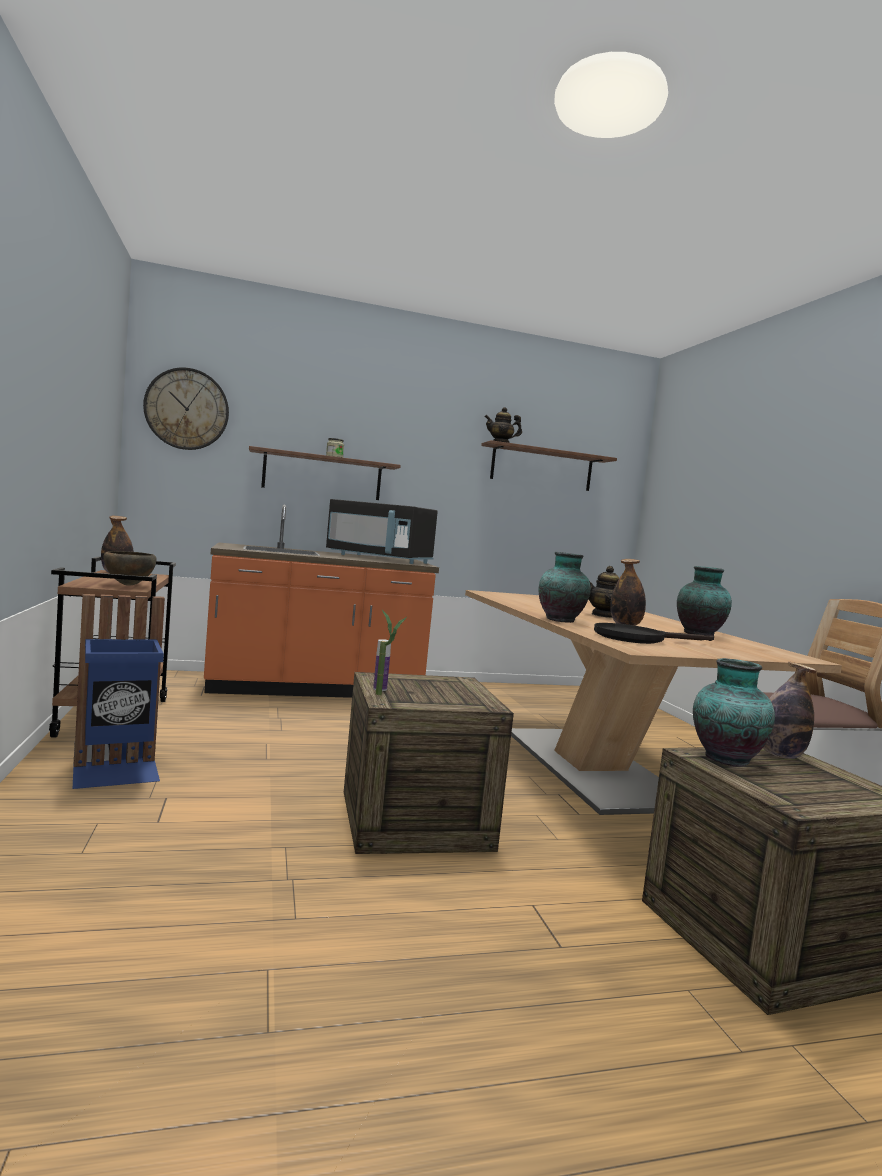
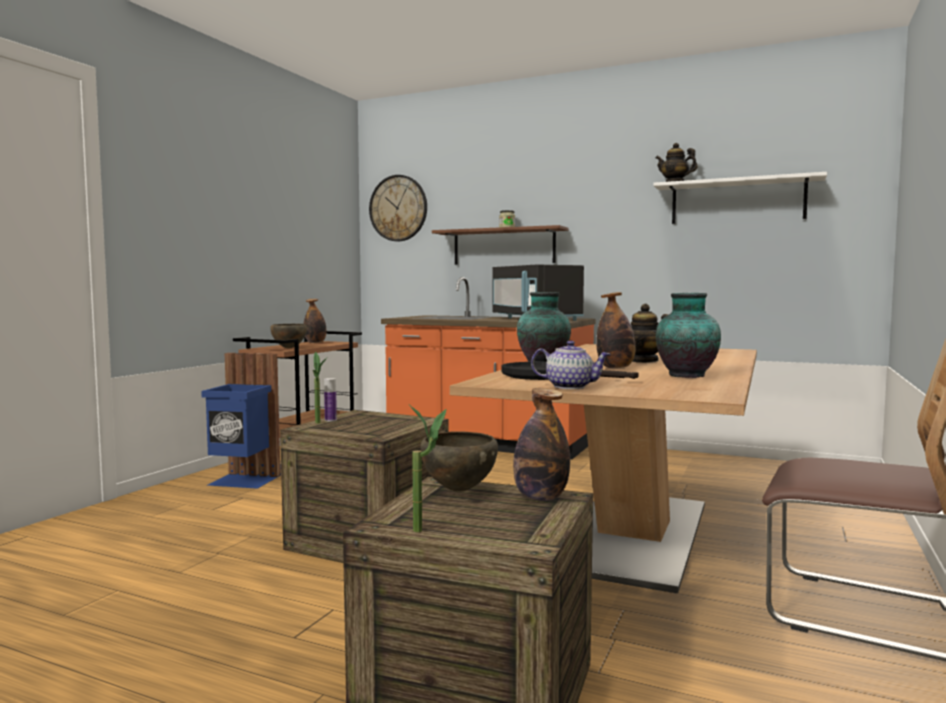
camera: 40 degrees right, 0 degrees up
(542, 468) = (737, 201): brown shelf -> white shelf
(704, 652) = (570, 387): none -> teapot
(724, 759) = (458, 490): vase -> brown bowl
(827, 803) = (427, 530): none -> potted plant

